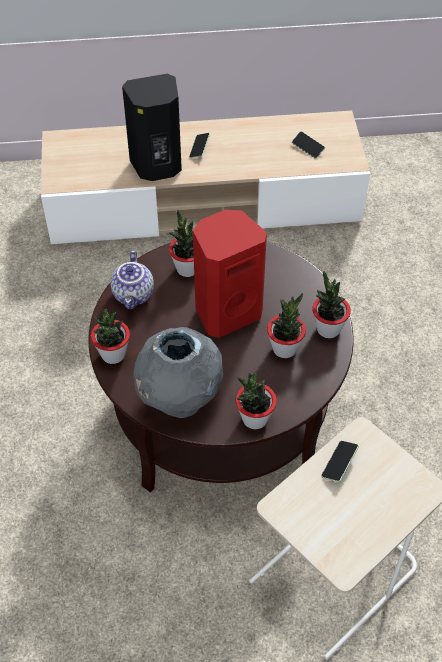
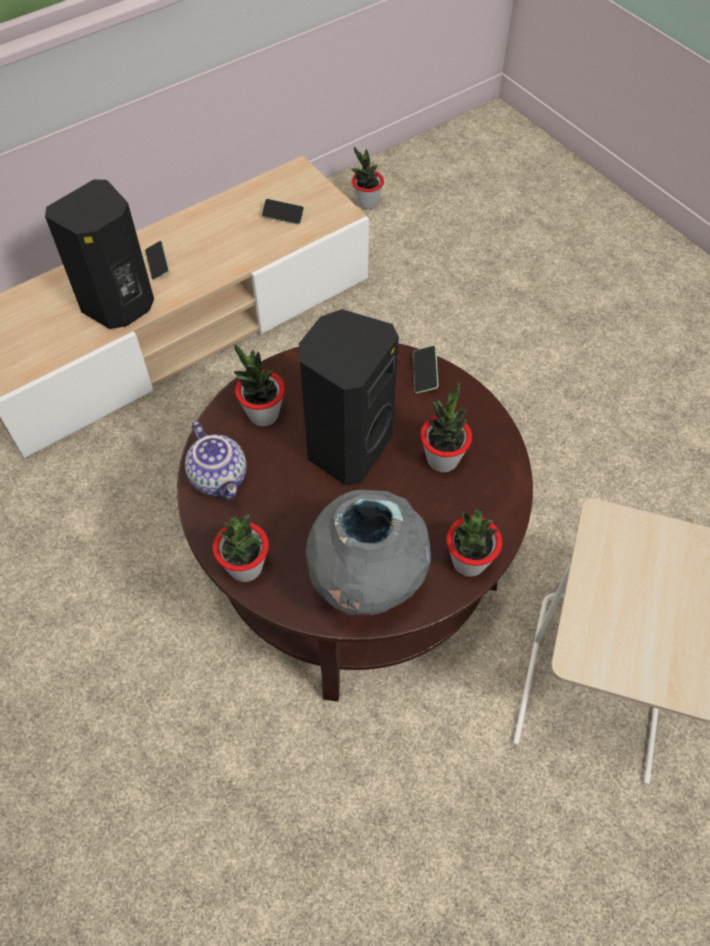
camera: 30 degrees left, 5 degrees up
(226, 312) = (346, 446): red speaker -> black speaker
(328, 329) = (473, 413): potted plant -> potted plant (367, 202)
(339, 464) = (604, 568): phone -> phone (424, 374)

